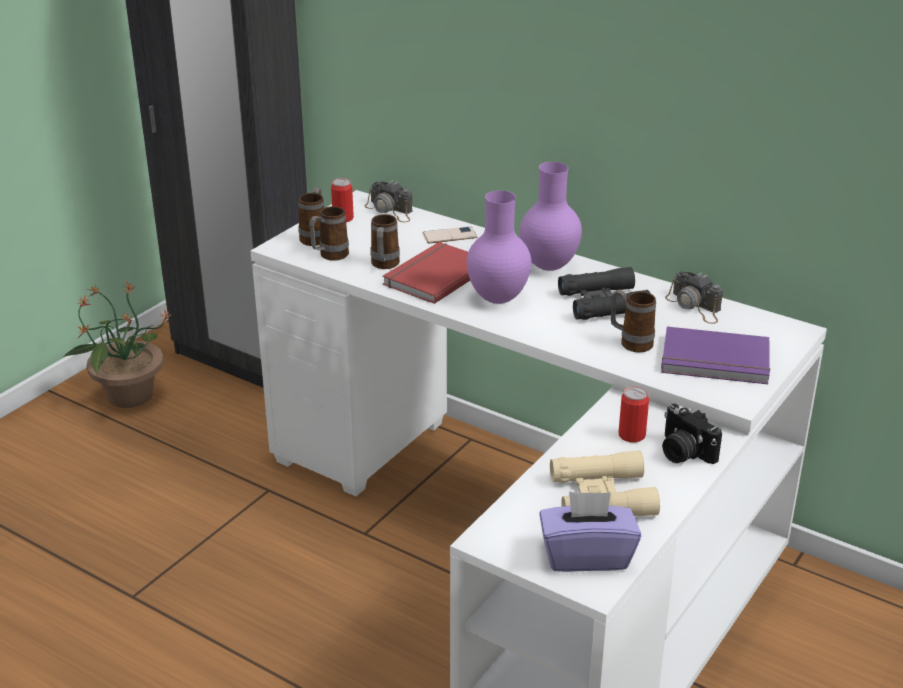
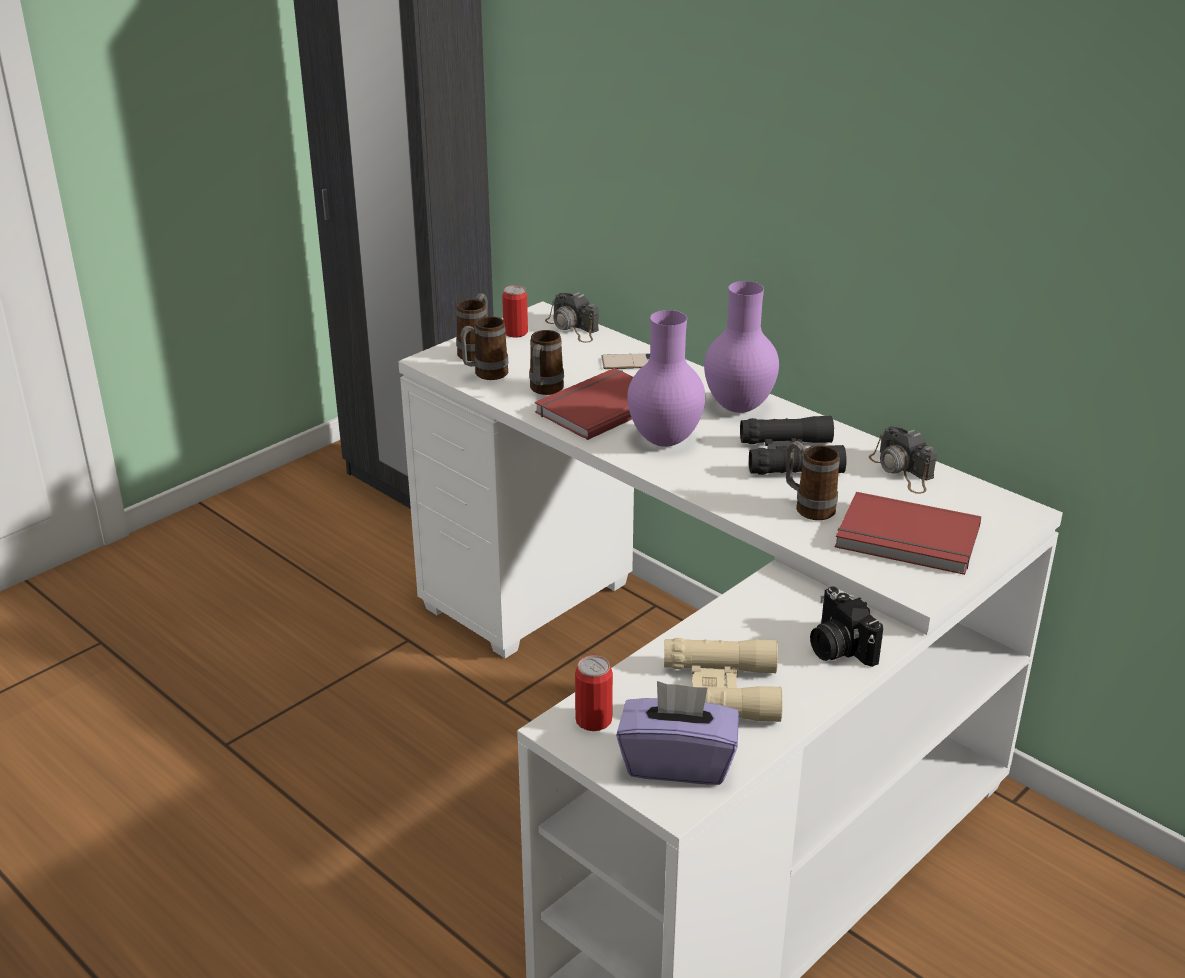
camera: 10 degrees right, 0 degrees up
(128, 396) = (283, 517): potted plant -> none
(631, 435) = (780, 620): can -> can (593, 720)
(715, 361) = (907, 540): purple book -> red book

